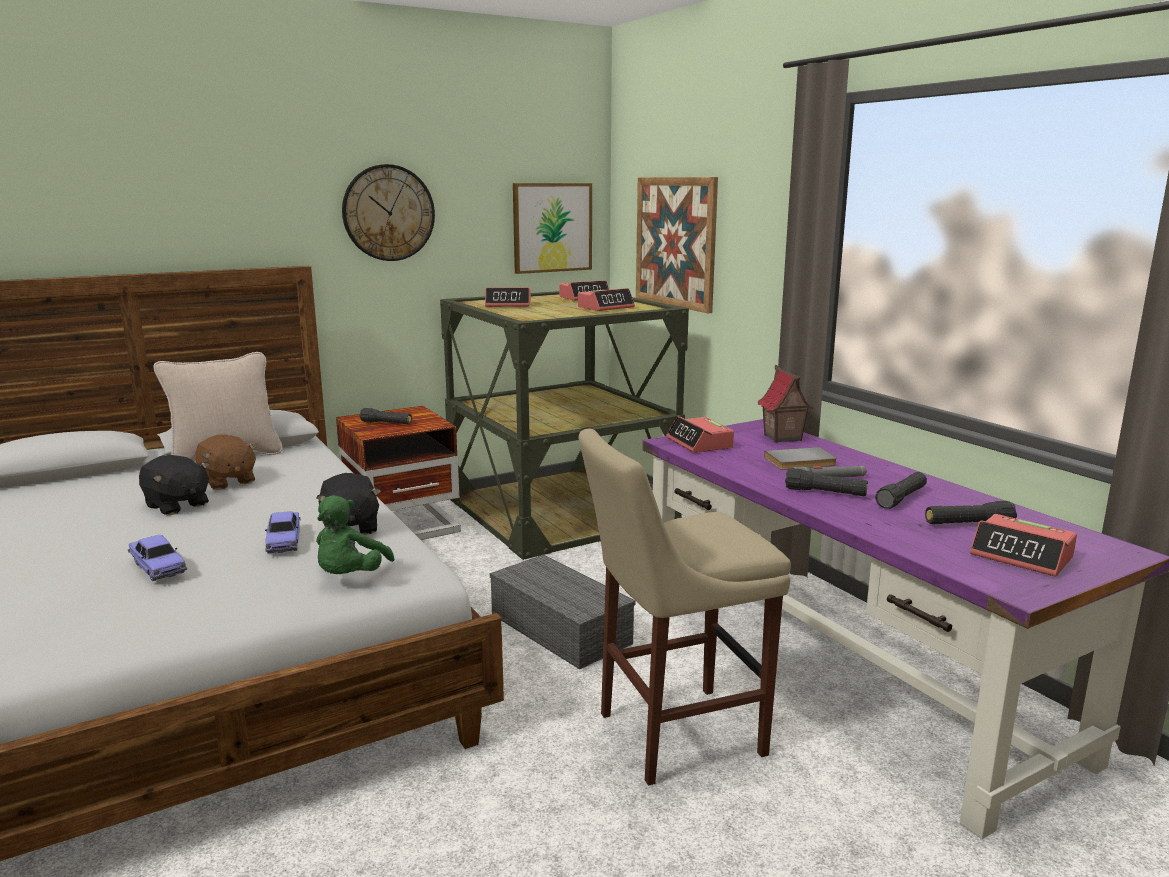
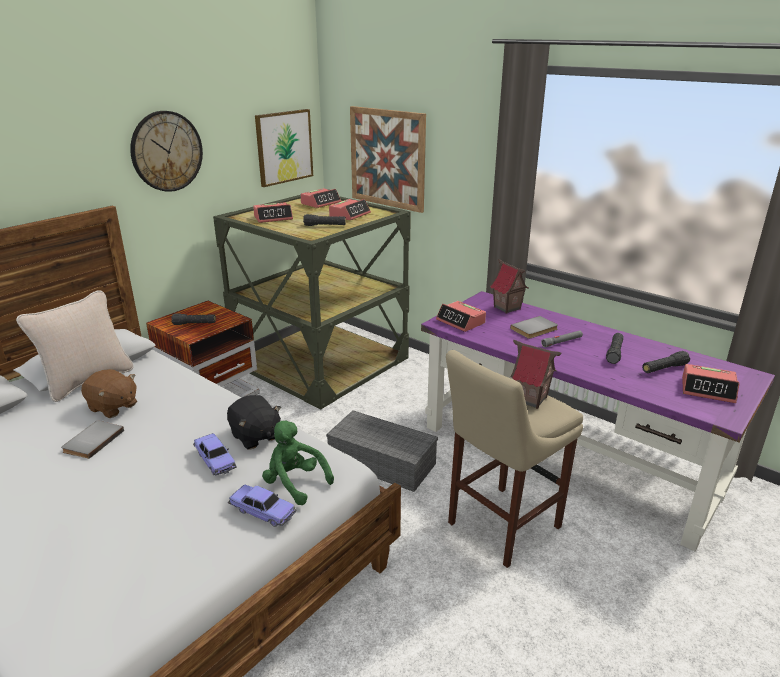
camera: 20 degrees left, 10 degrees up
(158, 567) = (138, 509): toy car -> toy car (263, 511)
(177, 505) = (92, 441): black plush toy -> grey book
(350, 576) = (295, 483): green plush toy -> green plush toy turned 135 degrees clockwise
(719, 530) = (530, 399): none -> toy house
(825, 493) = (569, 355): black flashlight -> black flashlight (325, 226)

